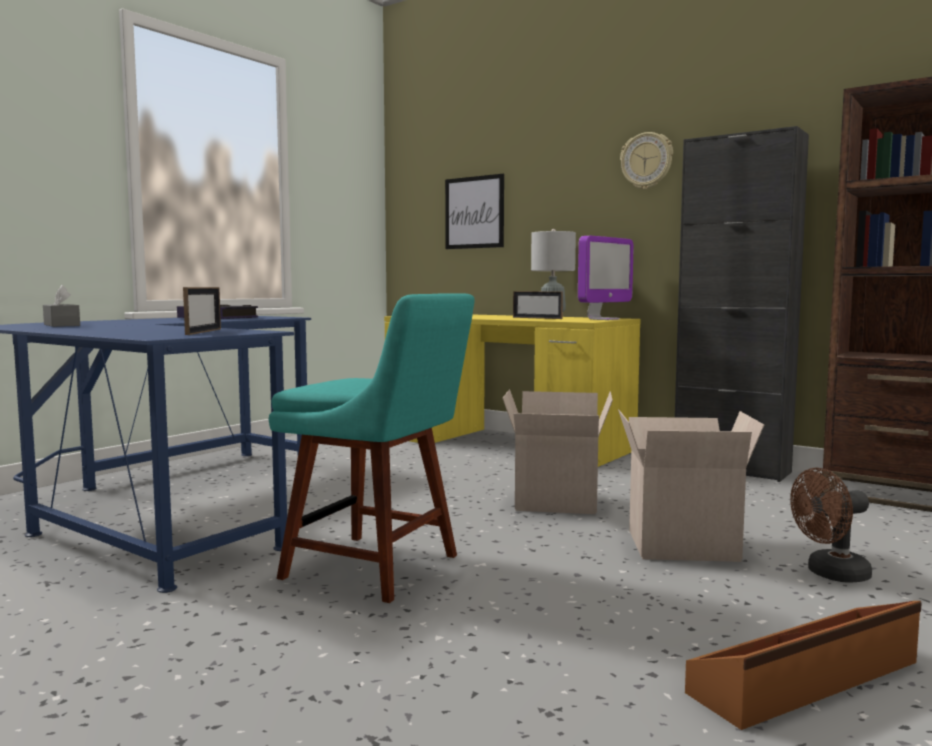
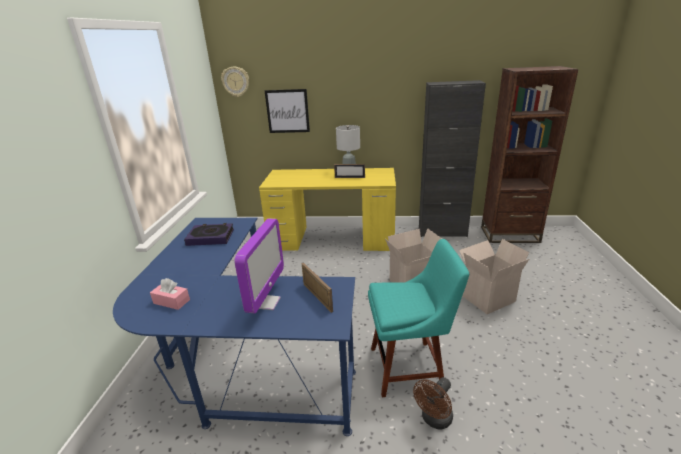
camera: 30 degrees left, 20 degrees up
(61, 325) = (171, 301): grey tissue box -> pink tissue box
(603, 319) = (385, 175): monitor -> monitor (266, 302)
(646, 161) = (395, 87): wall clock -> wall clock (236, 81)
(808, 679) = (601, 365): brown storage box -> none
(830, 574) = (545, 298): brown fan -> brown fan (434, 420)

